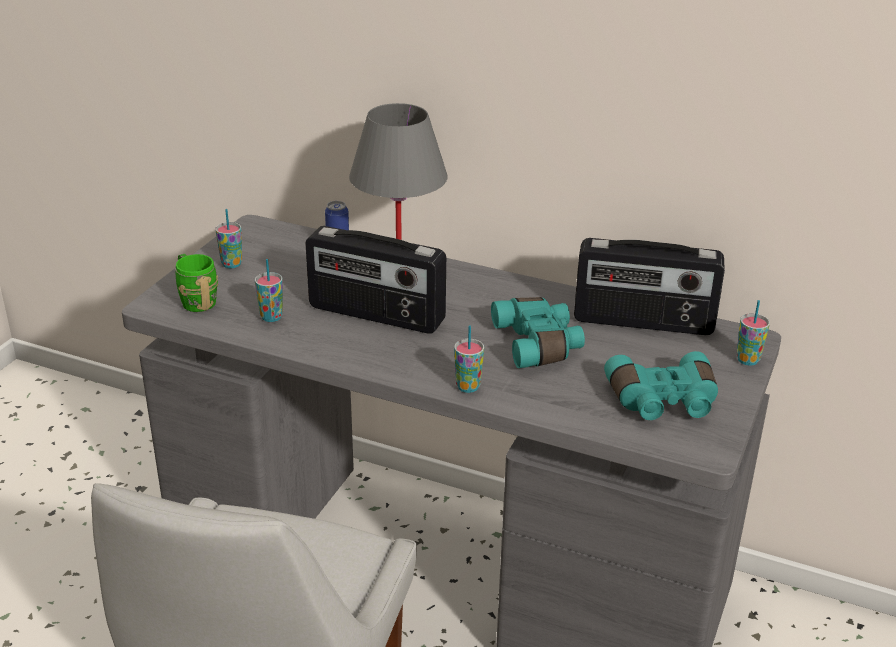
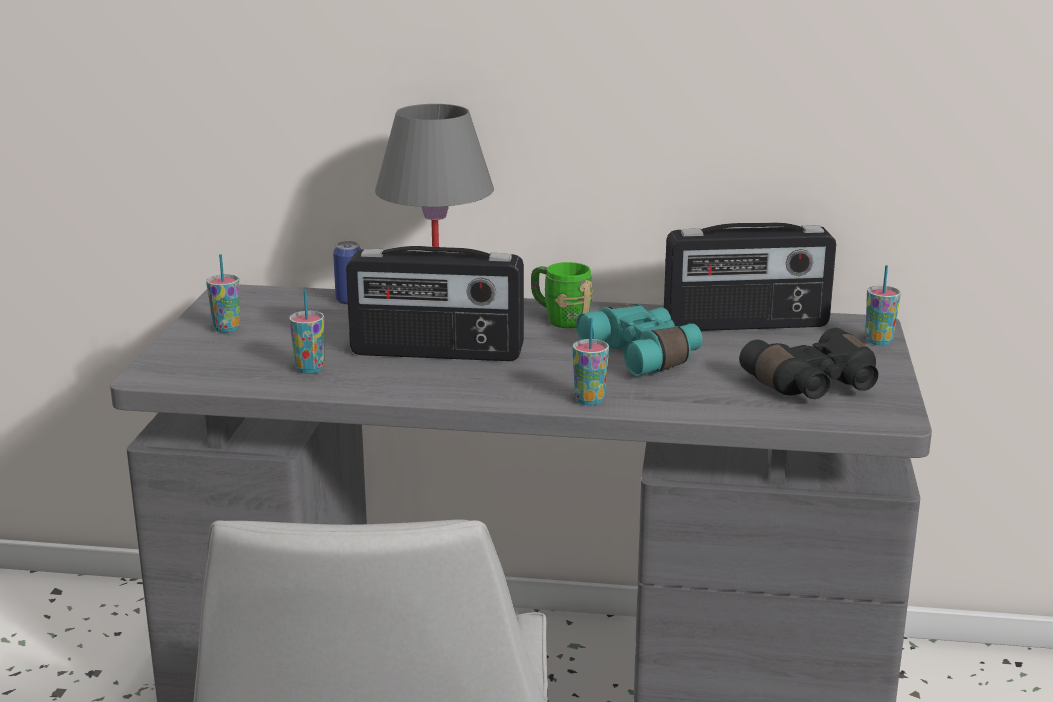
camera: 15 degrees left, 10 degrees down
(196, 300) = (202, 365): green mug -> green mug (560, 319)
(663, 402) = (815, 386): turquoise binoculars -> black binoculars

